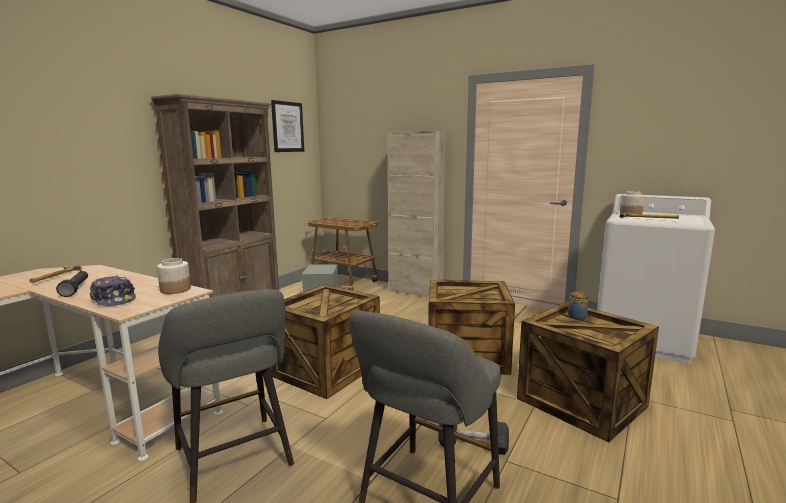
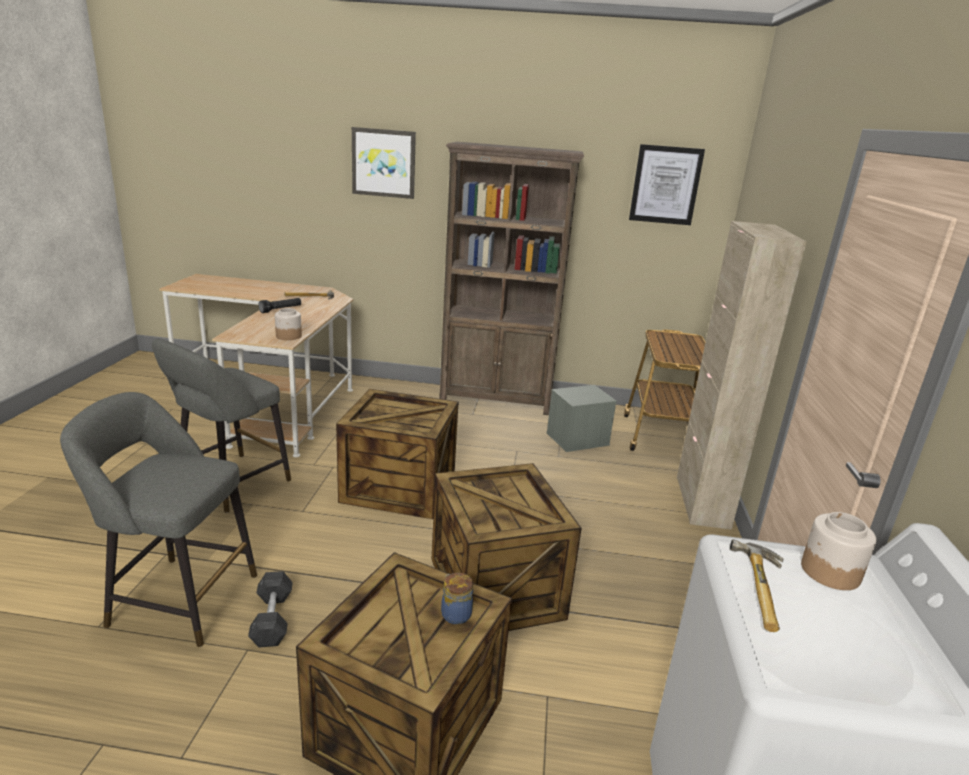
camera: 65 degrees right, 10 degrees up
(78, 118) = (383, 163): none -> picture
(114, 299) = (258, 325): cap -> none

